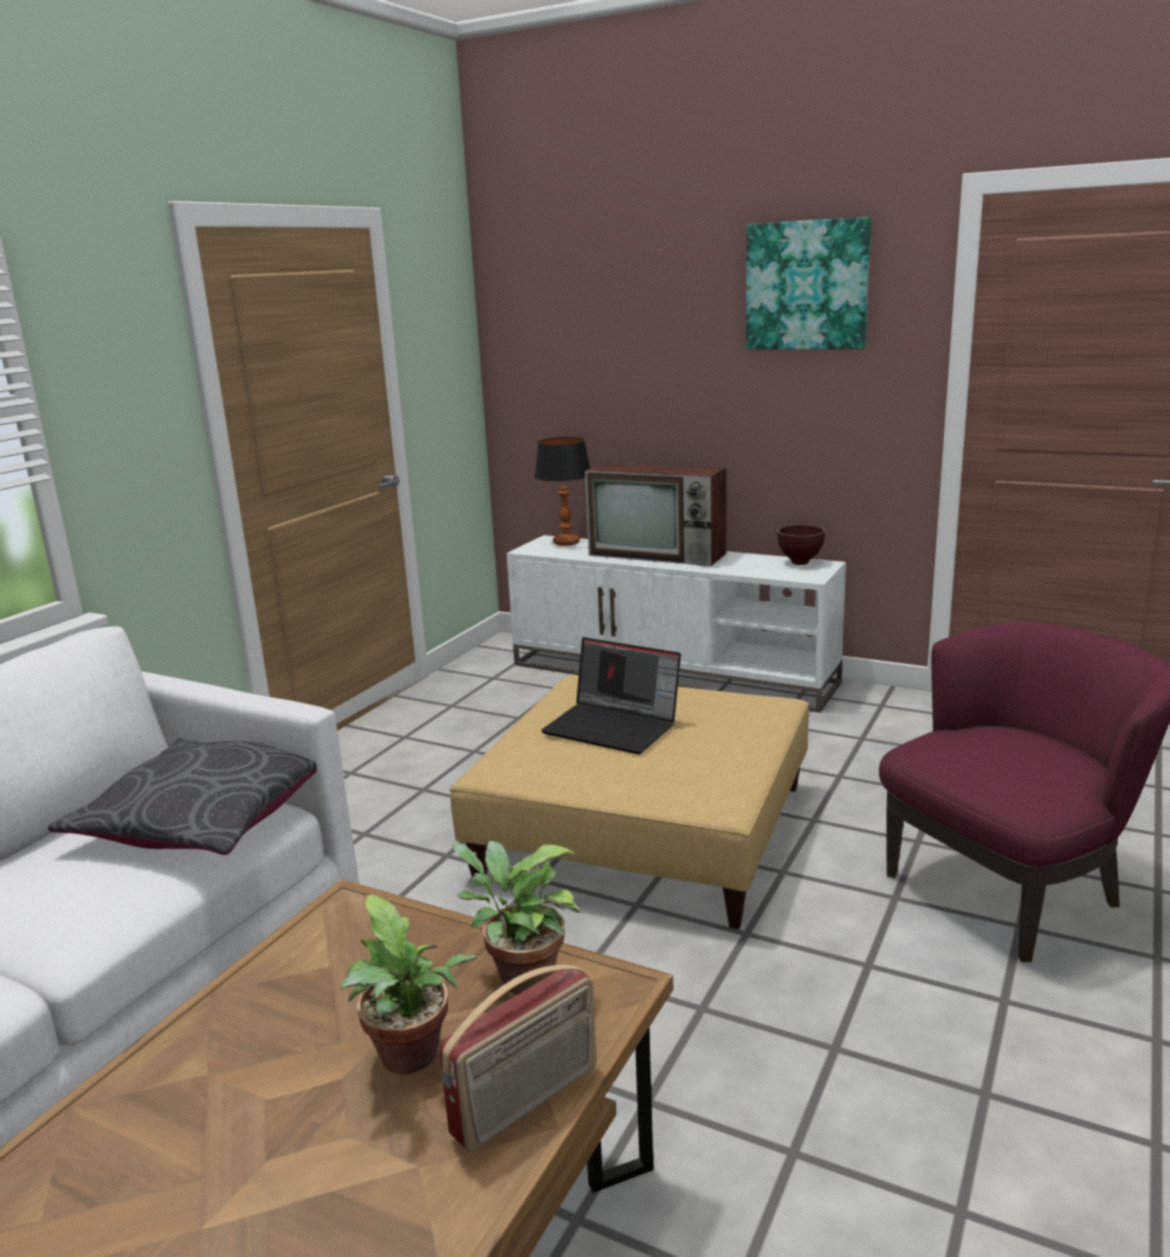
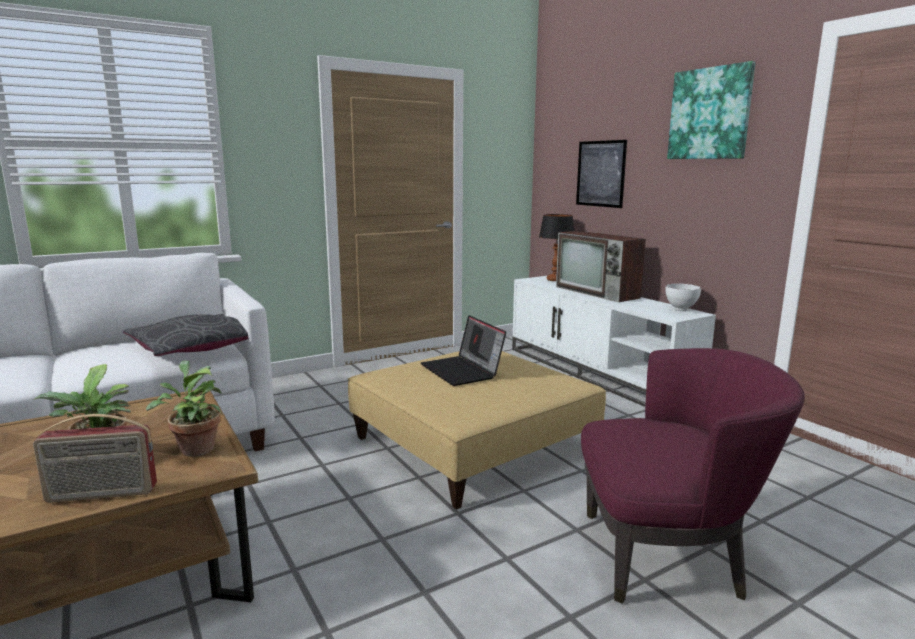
camera: 30 degrees right, 5 degrees down
(624, 371) = (600, 173): none -> picture
(800, 563) = (681, 310): brown bowl -> white bowl

